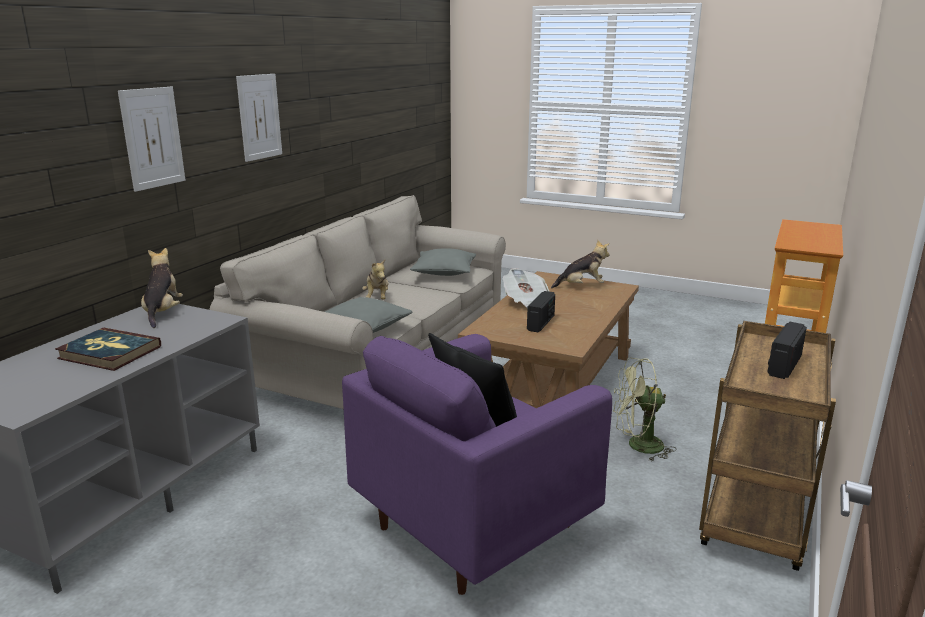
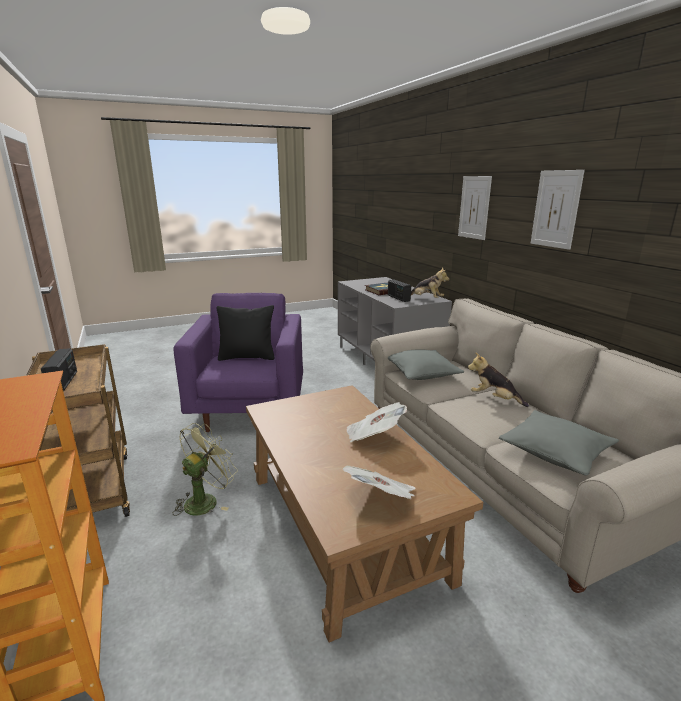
camera: 130 degrees right, 0 degrees up
(541, 323) = (321, 420): radio -> radio (398, 298)
(581, 286) = (382, 498): plush toy -> newspaper

